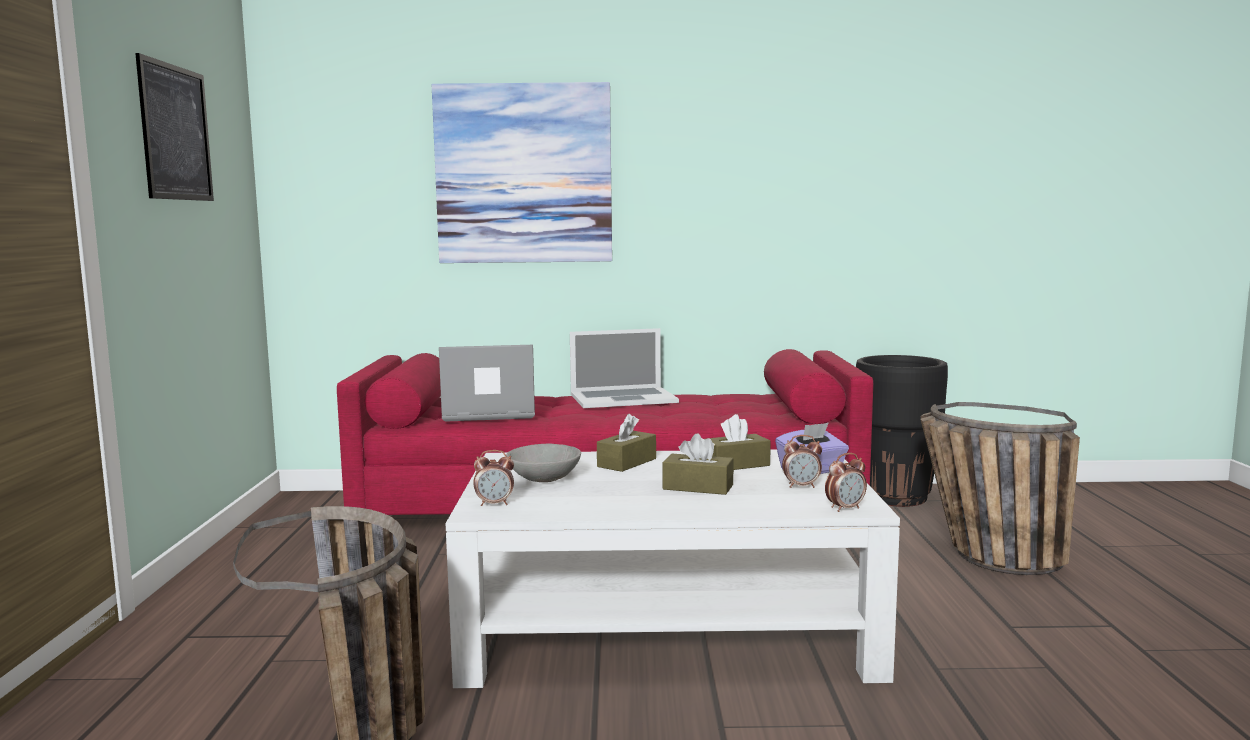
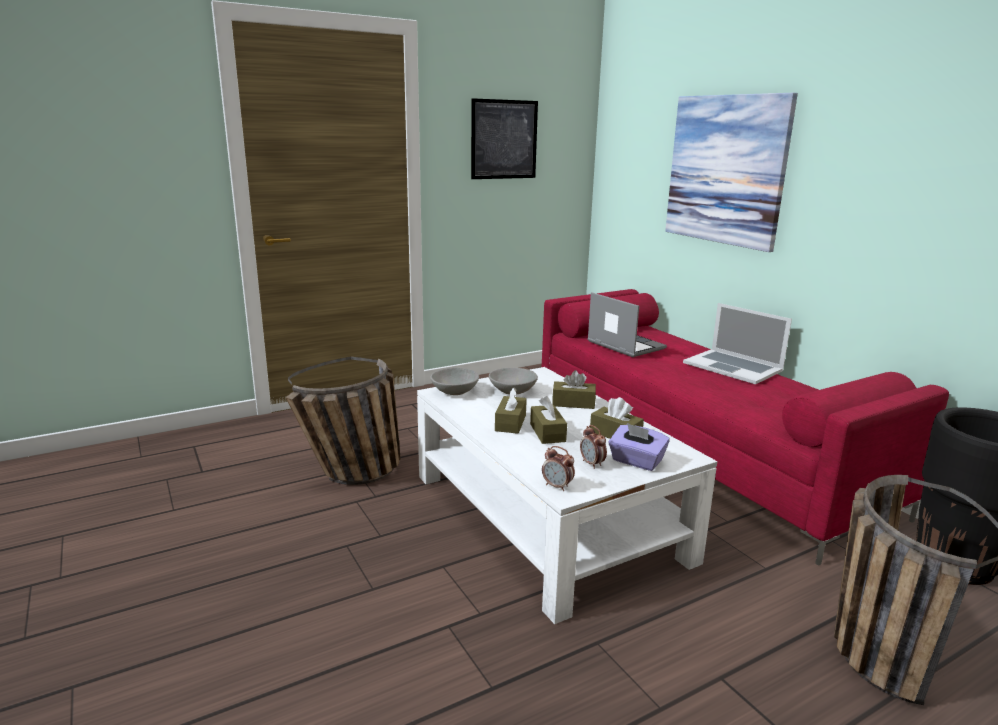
camera: 60 degrees right, 10 degrees up
(494, 504) = (455, 392): alarm clock -> grey bowl
(646, 496) = (510, 423): none -> brown tissue box

